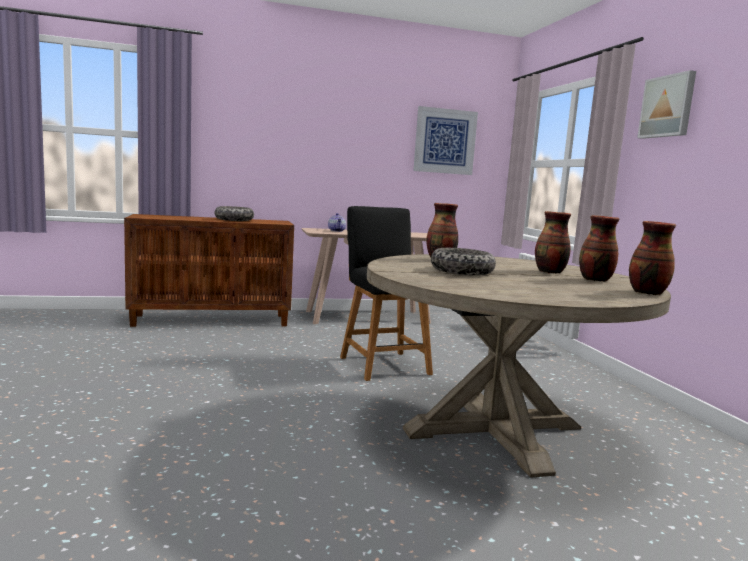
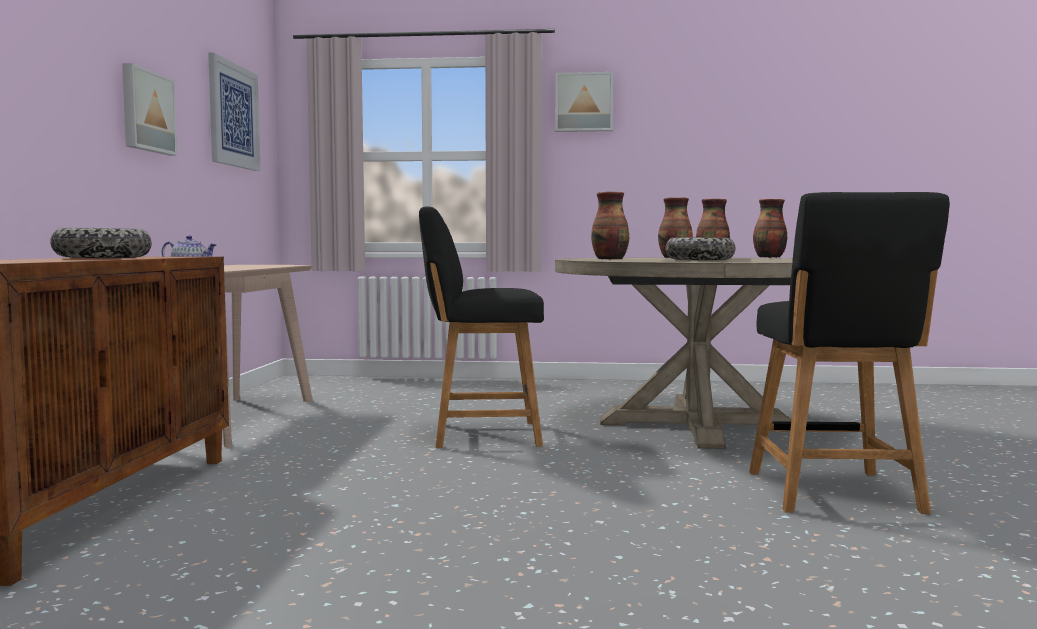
camera: 70 degrees left, 5 degrees down
(288, 478) = (835, 494): none -> black chair
(347, 147) = (146, 111): none -> picture

